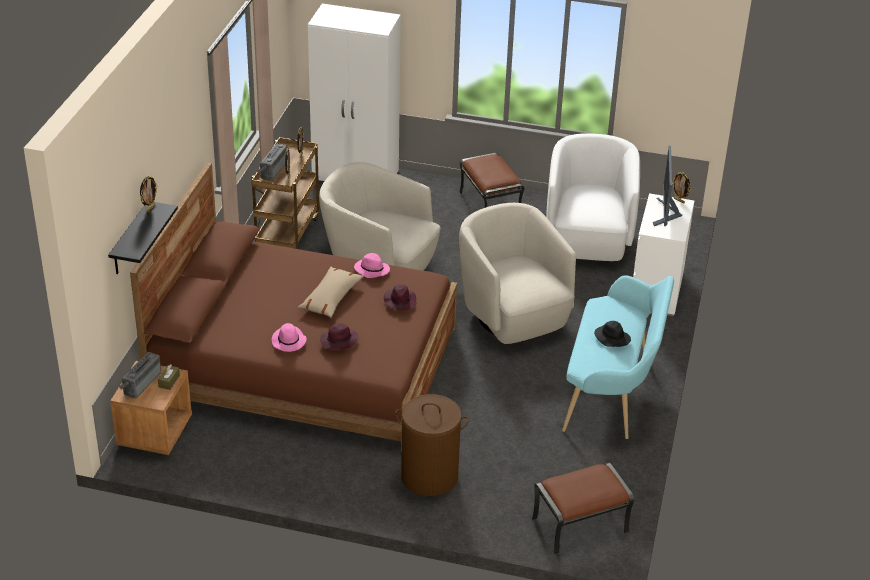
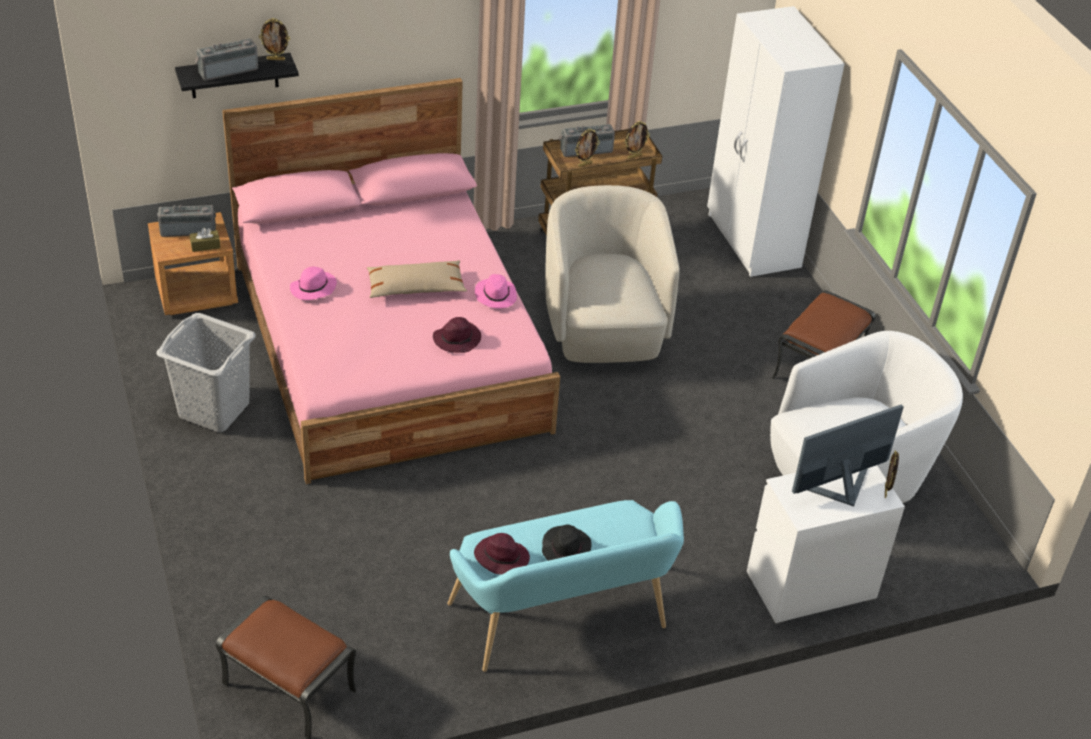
camera: 55 degrees right, 5 degrees up
(140, 233) = (227, 70): none -> radio
(292, 468) = (214, 409): none -> grey laundry basket
(304, 363) = (389, 345): brown bed -> pink bed
(338, 341) = (339, 321): purple hat -> purple hat (500, 557)
(429, 476) = (279, 519): brown laundry basket -> none
(513, 315) = (626, 472): beige armchair -> none

